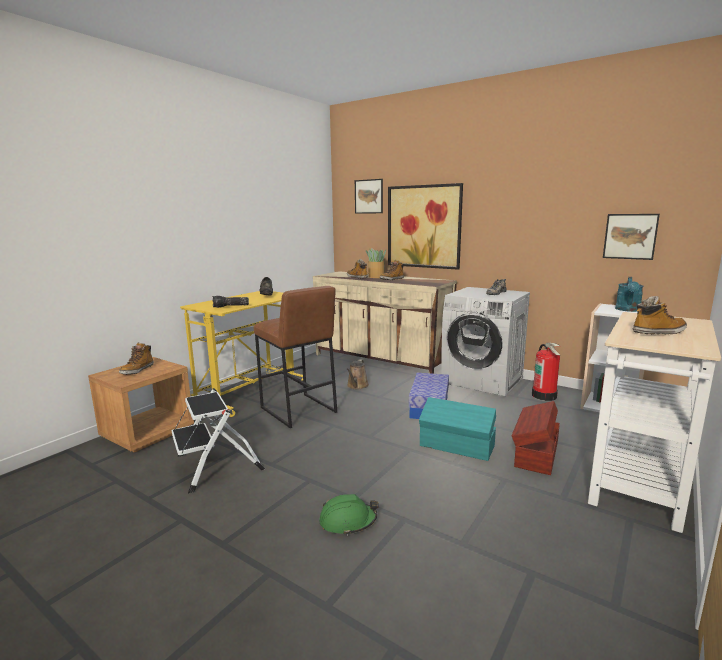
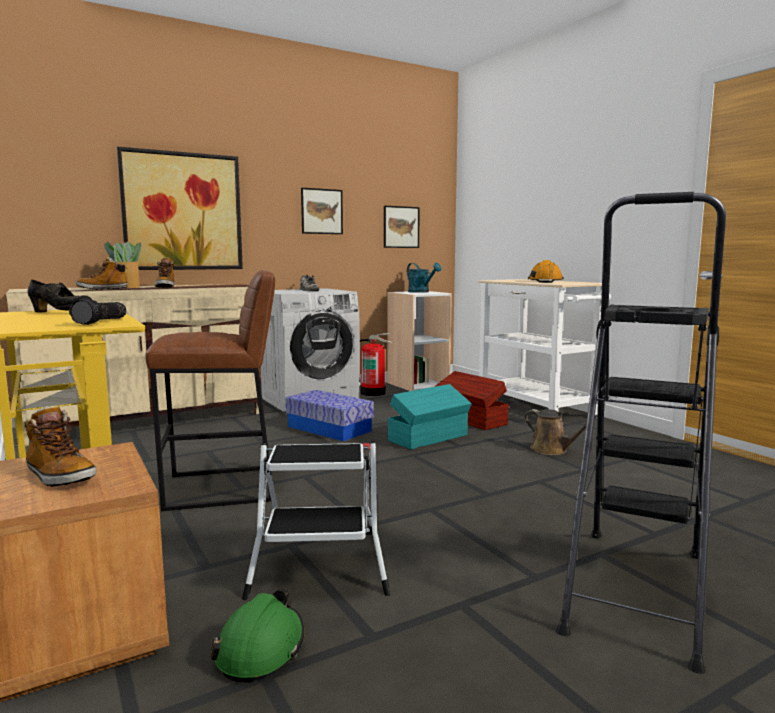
camera: 65 degrees left, 5 degrees down
(212, 597) = (636, 591): none -> step ladder
(348, 521) = (529, 504): green hard hat -> green hard hat (261, 649)
(357, 386) = (207, 445): brown watering can -> brown watering can (552, 450)
(368, 196) = (72, 158): picture -> picture (321, 211)
(658, 332) = (545, 281): boot -> orange hard hat

